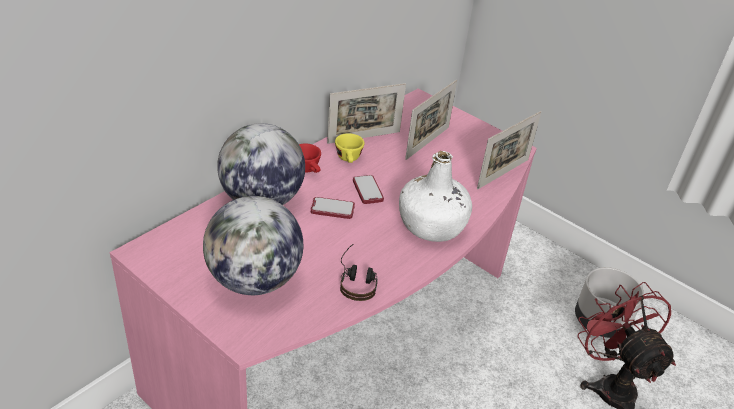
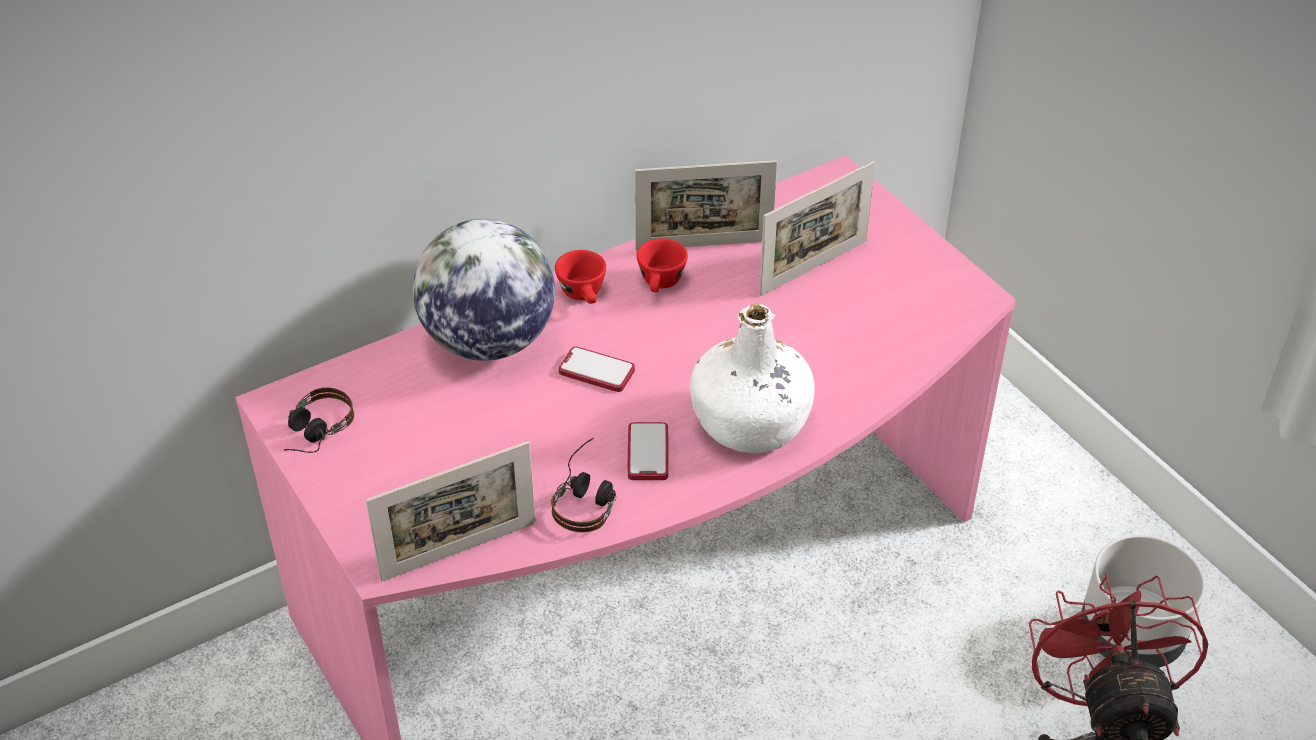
camera: 20 degrees right, 5 degrees up
(170, 267) = (313, 434): none -> headphones
(254, 280) = (429, 473): globe -> none
(349, 159) = (661, 284): yellow cup -> red cup
(367, 190) = (669, 345): phone -> phone (648, 453)
(503, 174) = (925, 343): picture frame -> picture frame (459, 551)

